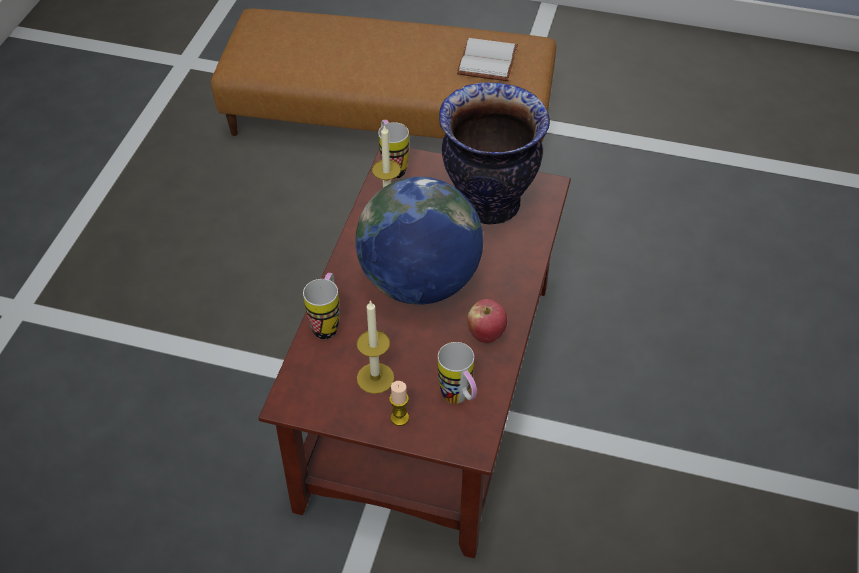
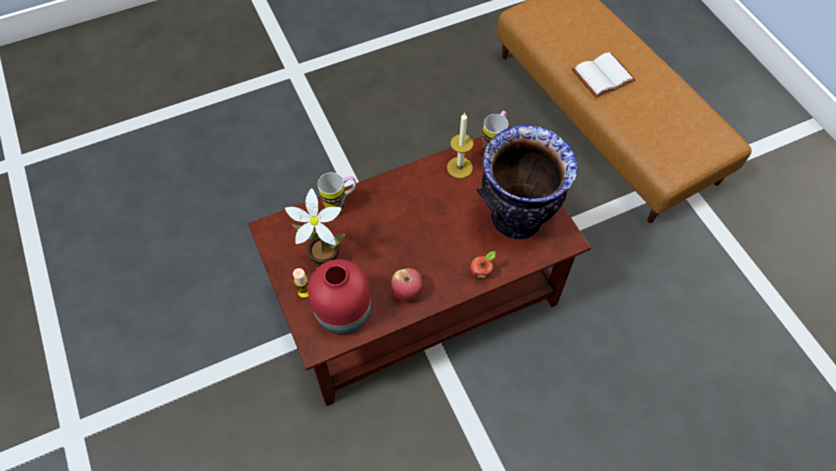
camera: 50 degrees right, 10 degrees up
(375, 378) = (322, 258): candle -> potted plant
(419, 282) = (415, 228): globe -> none
(459, 400) = (344, 313): mug -> red vase
(489, 62) = (678, 129): white book -> white book (603, 77)
(520, 266) = (481, 272): none -> apple

